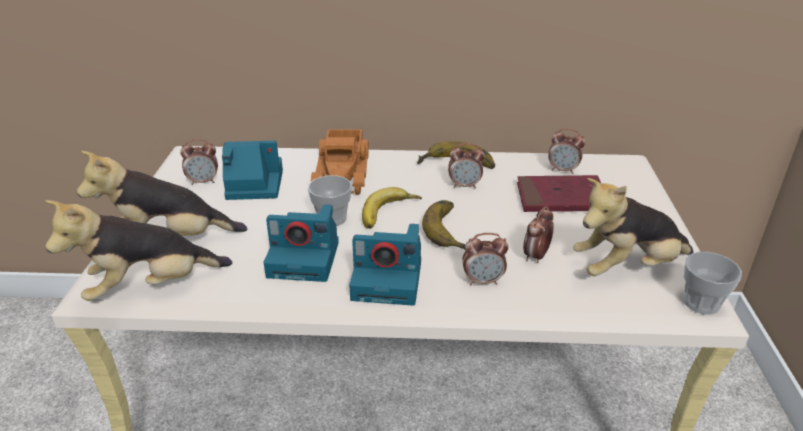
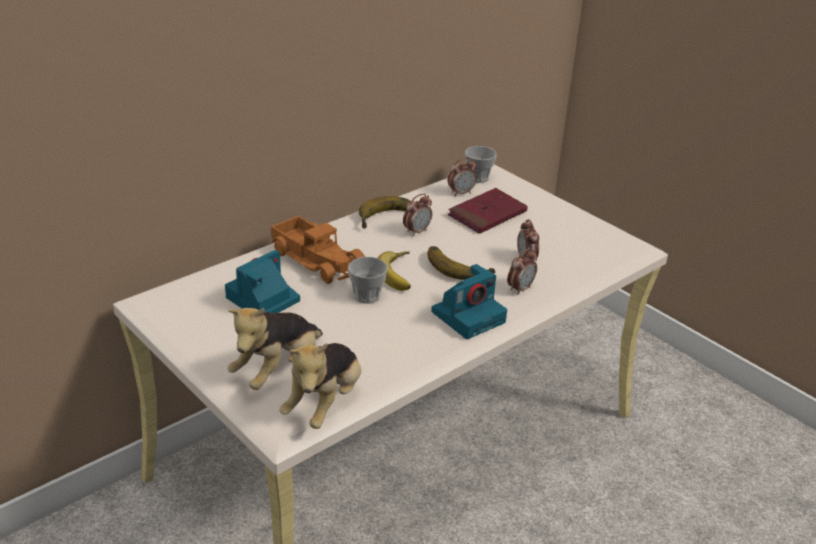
camera: 45 degrees left, 0 degrees up
(203, 181) = (214, 316): alarm clock -> none
(305, 259) = (396, 330): camera -> none
(627, 268) = (579, 243): plush toy -> none
(701, 303) = (635, 246): cup -> cup (478, 178)

